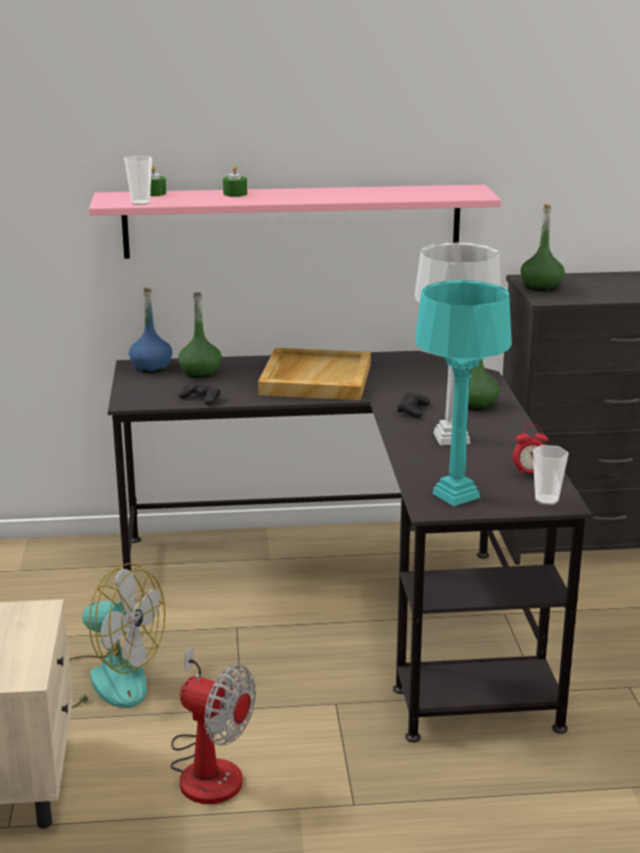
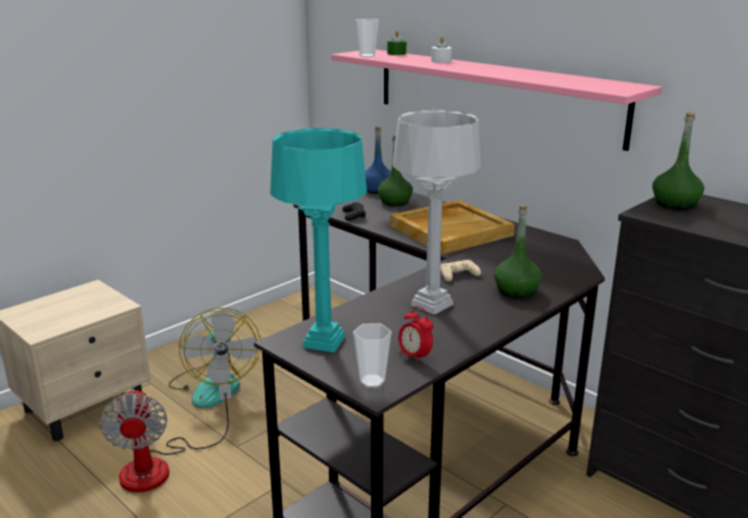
camera: 50 degrees right, 0 degrees up
(235, 194) = (441, 61): green candle -> white candle
(413, 410) = (458, 275): black game controller -> beige game controller

